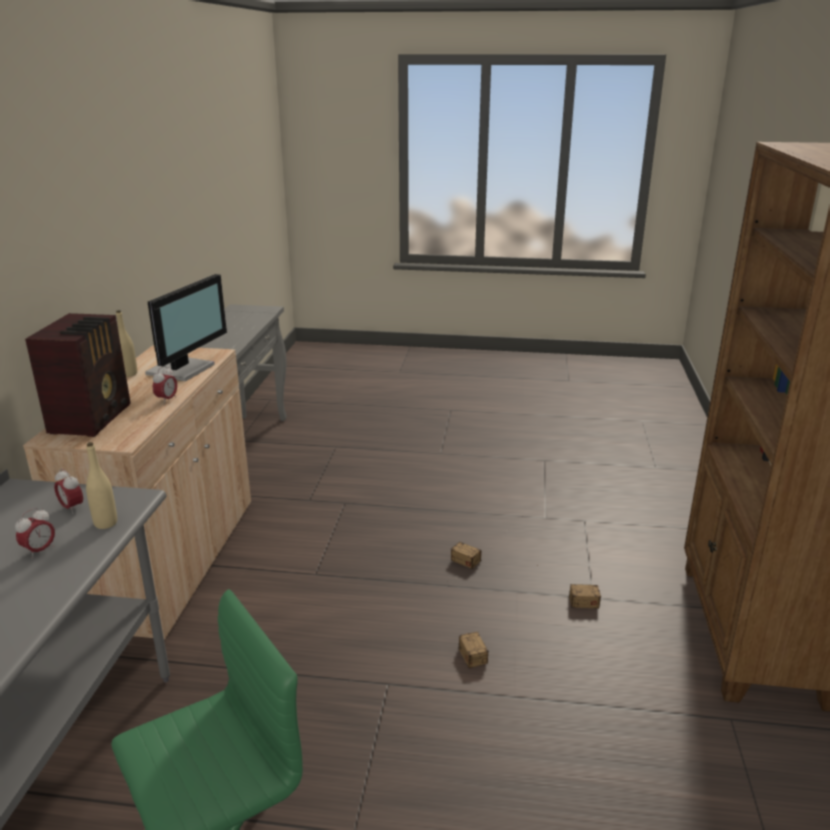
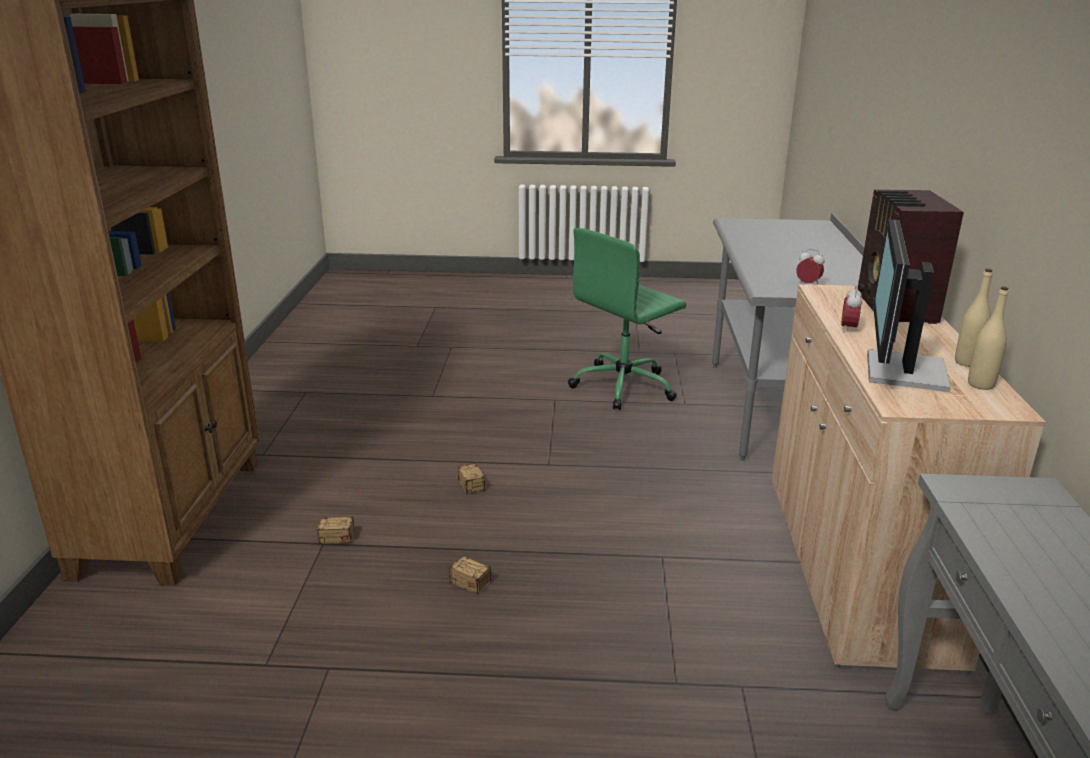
camera: 175 degrees right, 0 degrees up
(39, 551) = (788, 265): alarm clock -> none
(106, 523) = (765, 277): beige bottle -> beige bottle (980, 384)

